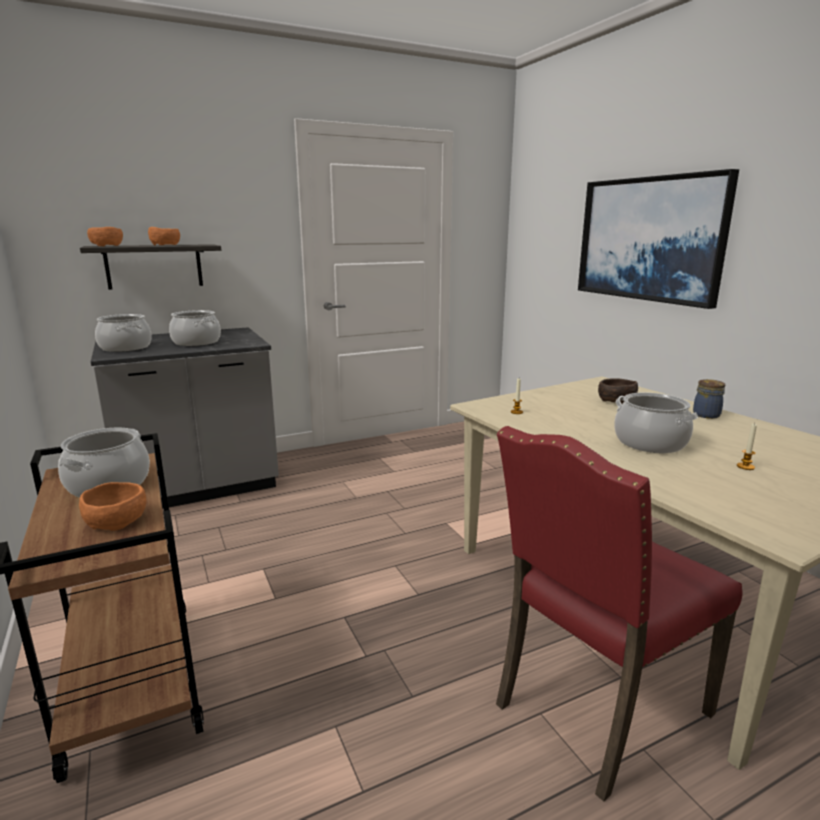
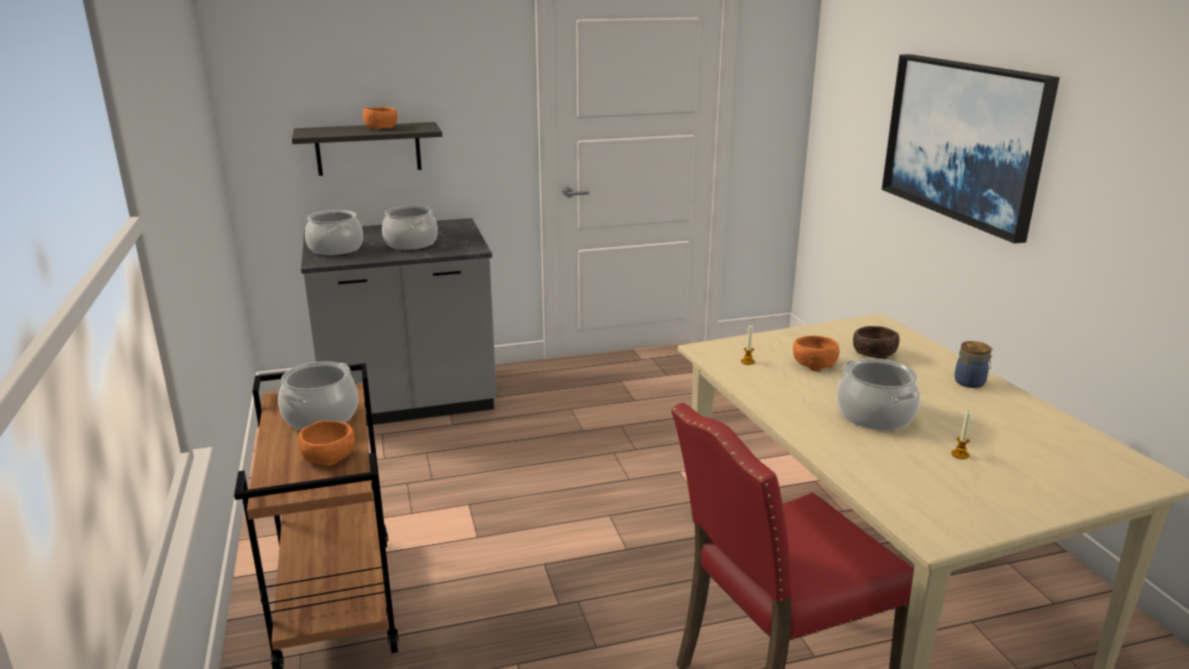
camera: 10 degrees right, 5 degrees up
(106, 246) = (318, 131): orange bowl -> orange bowl (813, 364)

